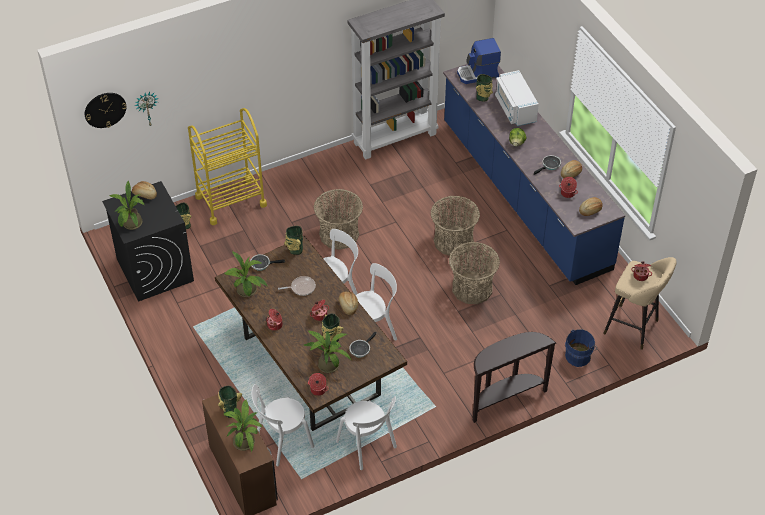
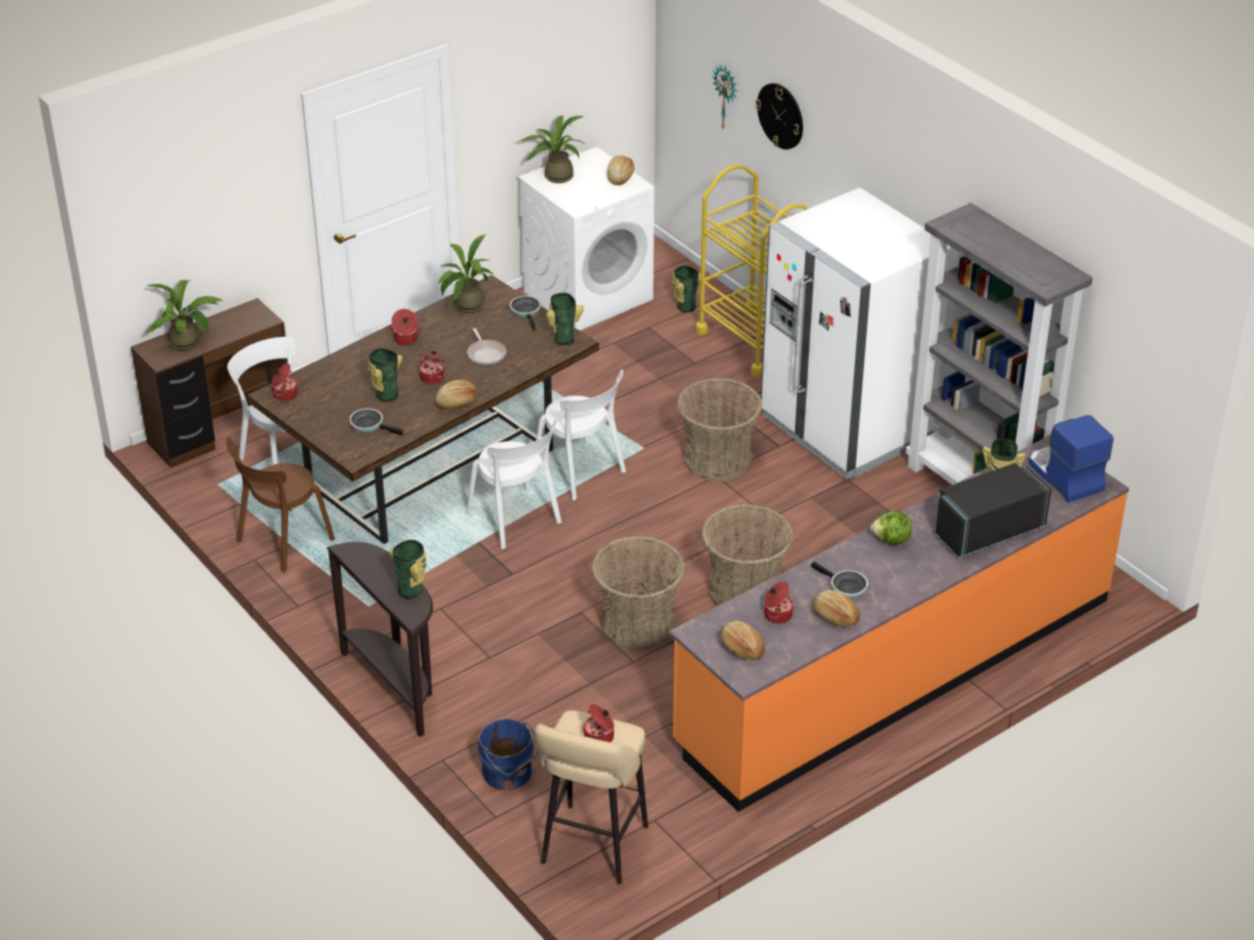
camera: 80 degrees right, 10 degrees down
(105, 109) = (686, 50): wall clock -> wall clock (781, 115)
(154, 270) = (588, 295): black washing machine -> white washing machine
(229, 411) = (240, 323): vase -> vase (411, 590)
(325, 177) = (845, 428): none -> white fridge
(327, 363) = (336, 396): potted plant -> none
(367, 446) = (282, 542): white chair -> brown chair
(515, 108) = (988, 531): white microwave -> black microwave
(523, 195) = (895, 671): blue counter -> orange counter

